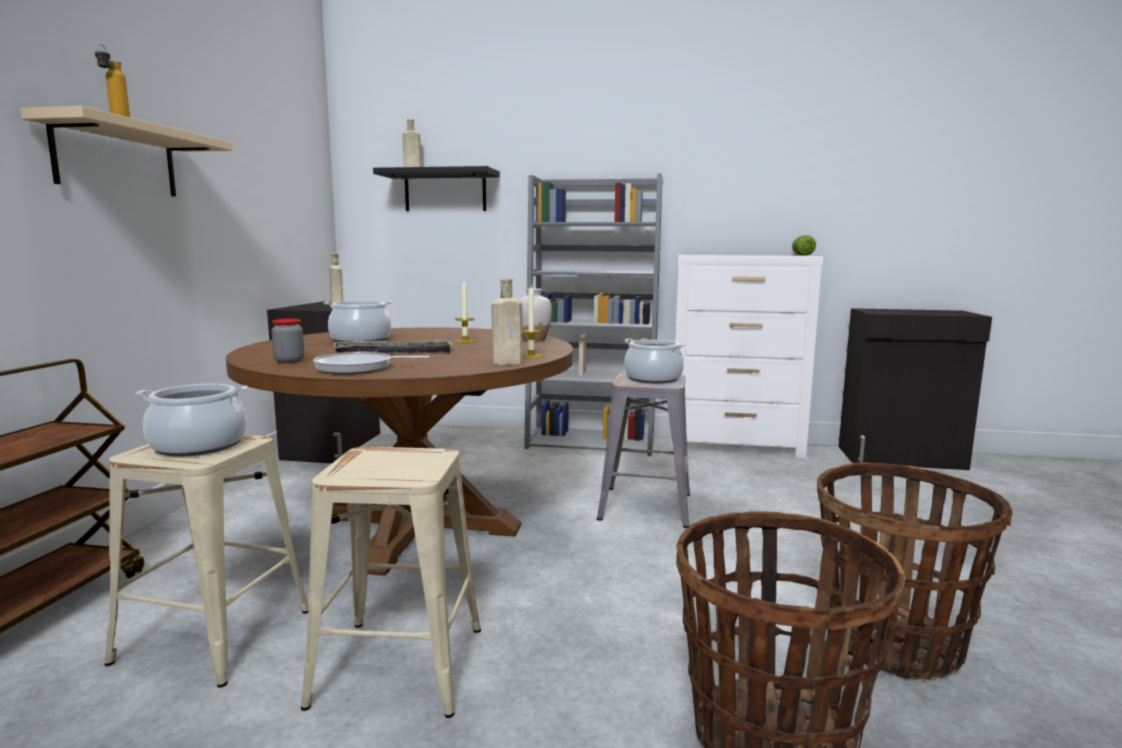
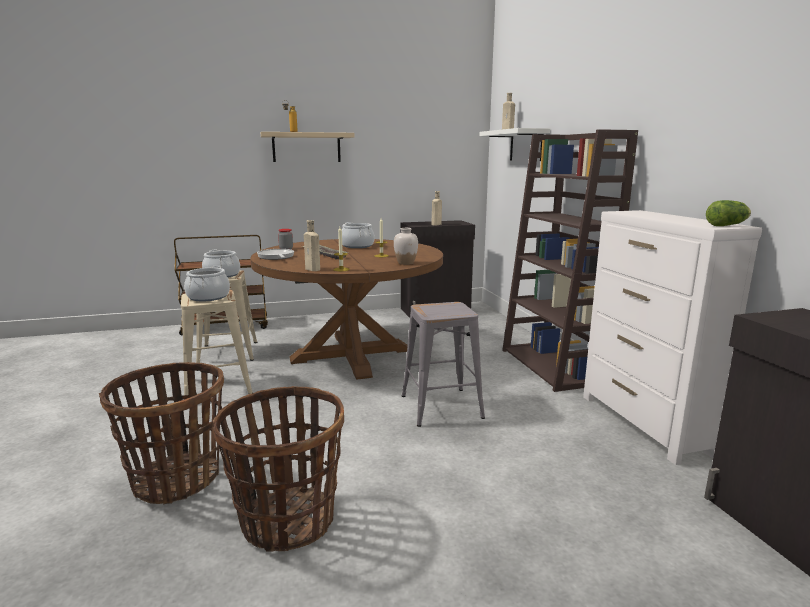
camera: 65 degrees right, 5 degrees up
(445, 191) = (526, 145): black shelf -> white shelf
(592, 442) = (552, 366): grey bookcase -> brown bookcase
(653, 379) = (444, 310): cooking pot -> cooking pot (208, 297)

